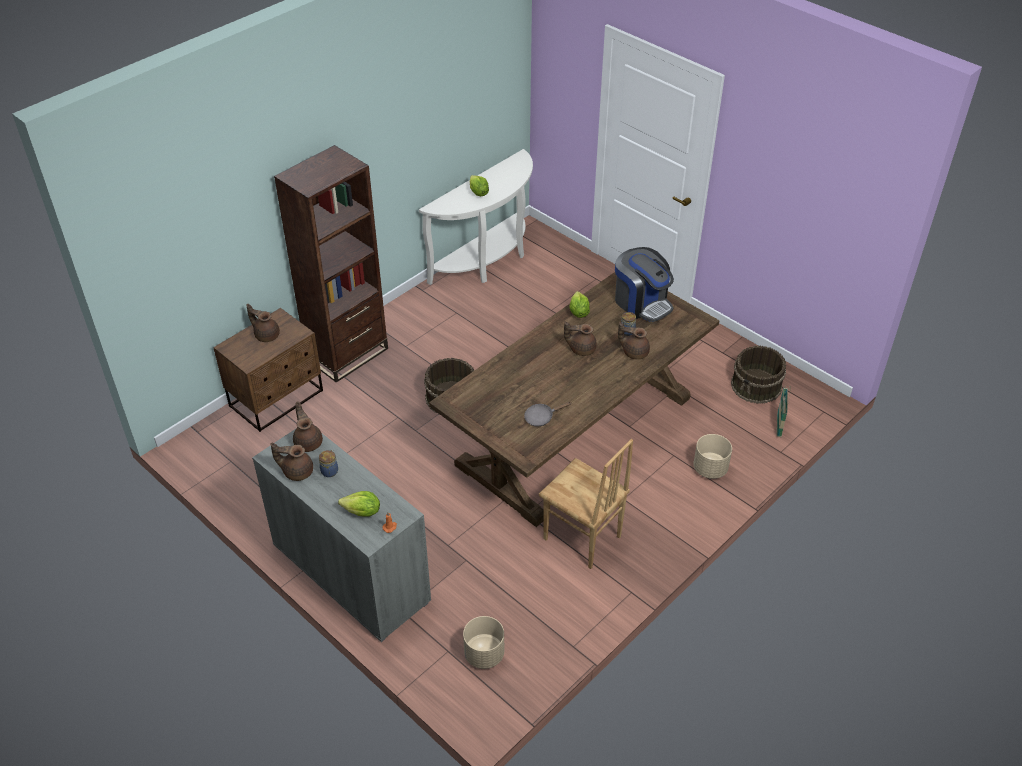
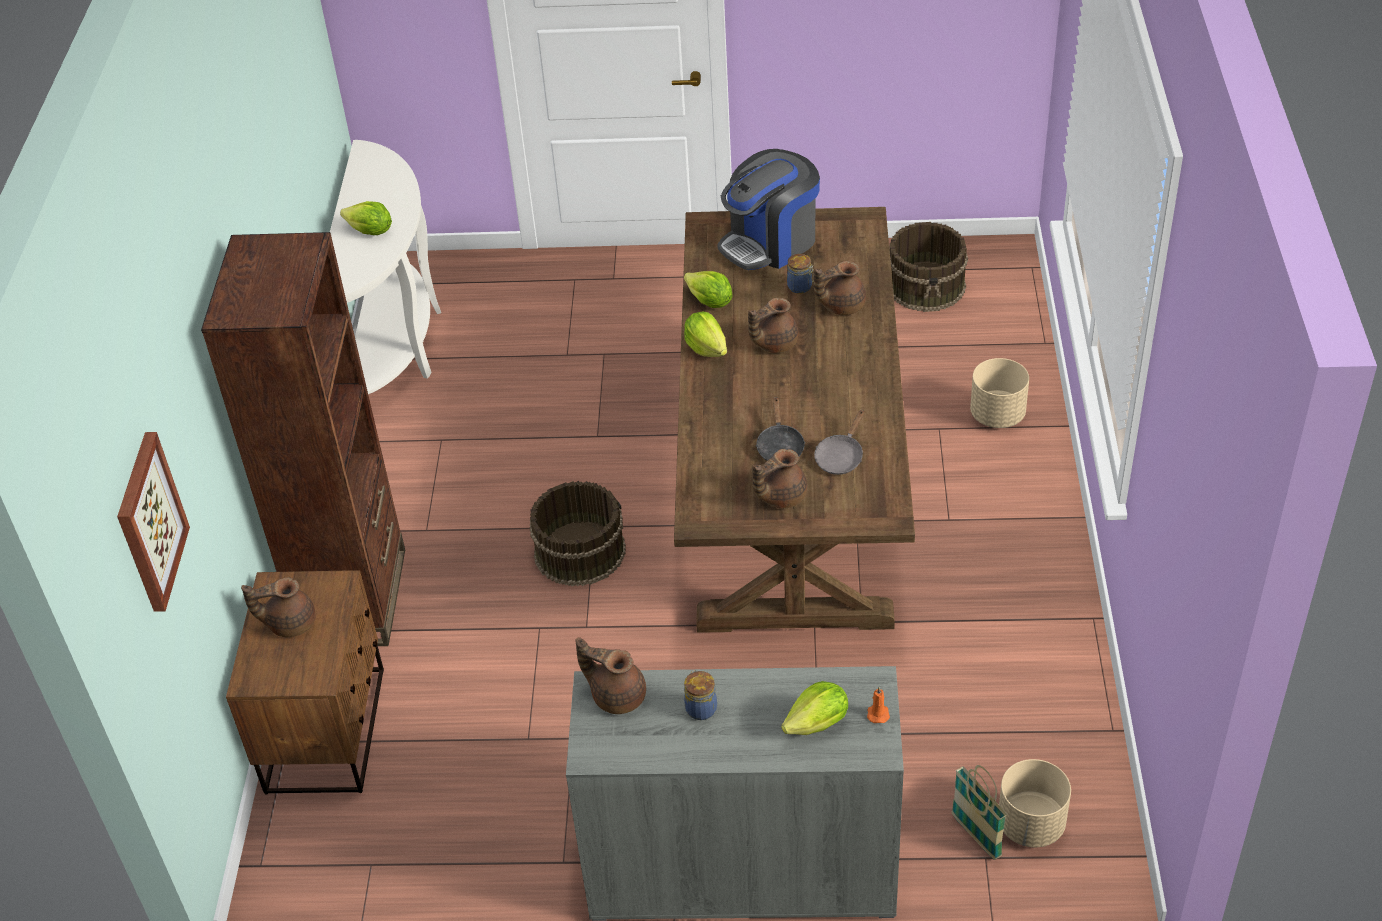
camera: 40 degrees left, 0 degrees up
(179, 241) = (149, 522): none -> picture
(297, 471) = (656, 743): brown teapot -> brown teapot (780, 496)
(522, 395) = (779, 446): none -> black frying pan
(550, 331) = (706, 348): none -> lettuce
(582, 539) = (963, 601): brown chair -> none
(642, 303) = (770, 242): coffee machine -> coffee machine turned 135 degrees clockwise
(778, 426) = (1007, 315): basket -> basket (976, 836)

